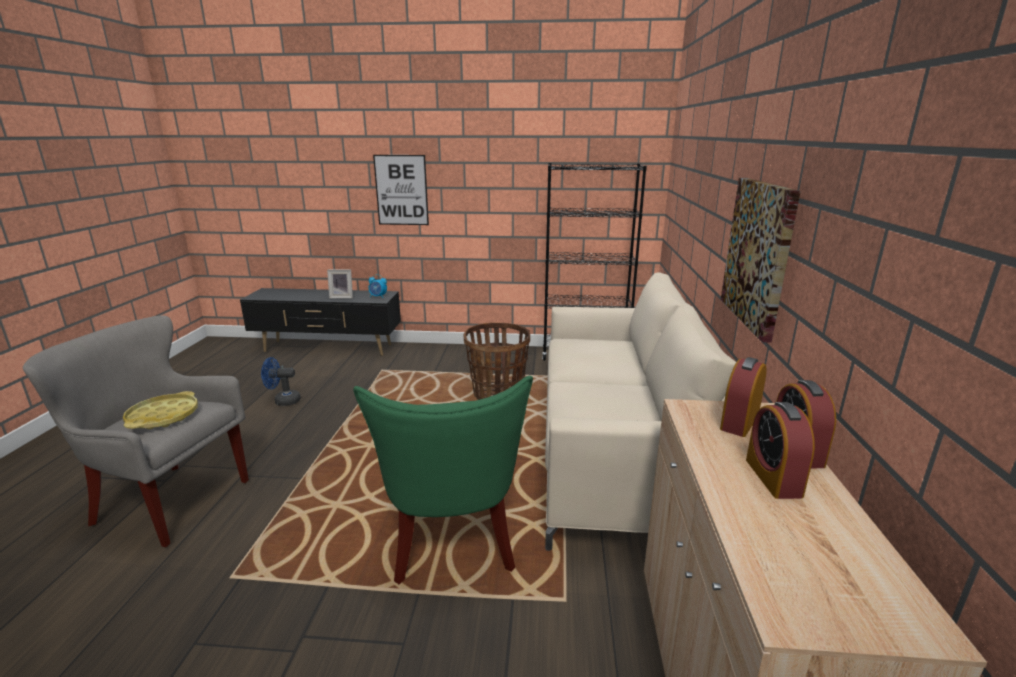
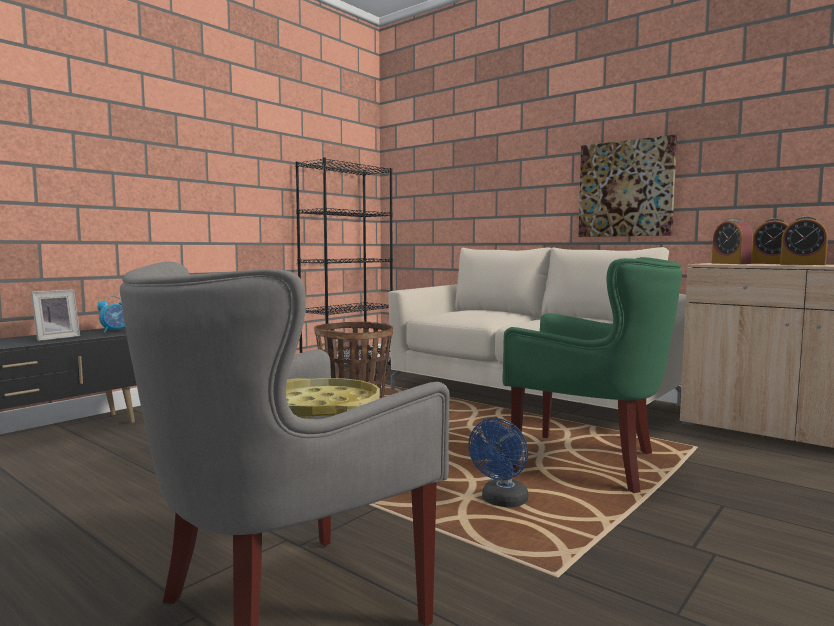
camera: 55 degrees left, 15 degrees down
(283, 401) = (117, 491): blue fan -> blue fan (502, 502)
(401, 190) = (126, 177): picture -> none

